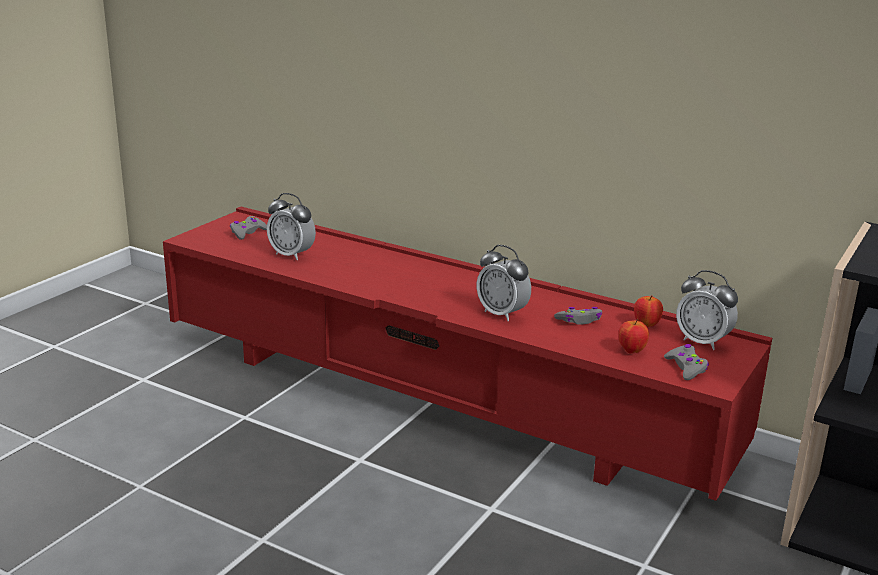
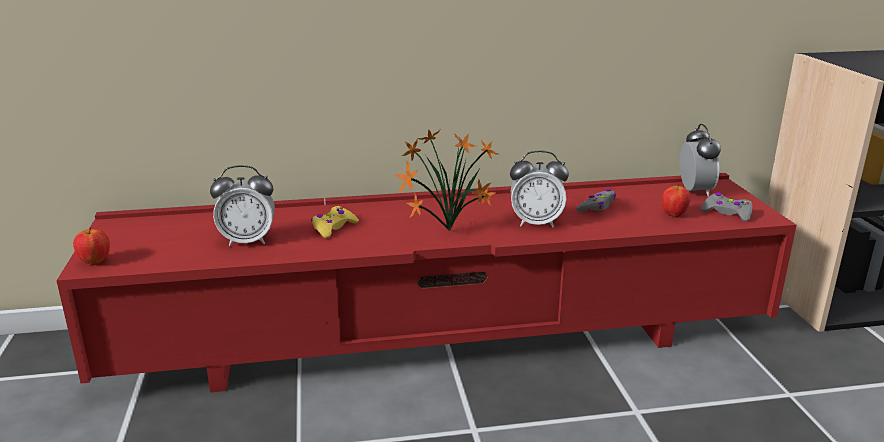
camera: 40 degrees left, 0 degrees up
(247, 232) = (153, 236): grey game controller -> none
(357, 265) = (333, 228): none -> yellow game controller
(424, 295) = (446, 231): none -> potted plant
(646, 325) = (641, 193): apple -> apple (95, 262)
(702, 342) = (695, 191): alarm clock -> alarm clock turned 90 degrees counterclockwise

